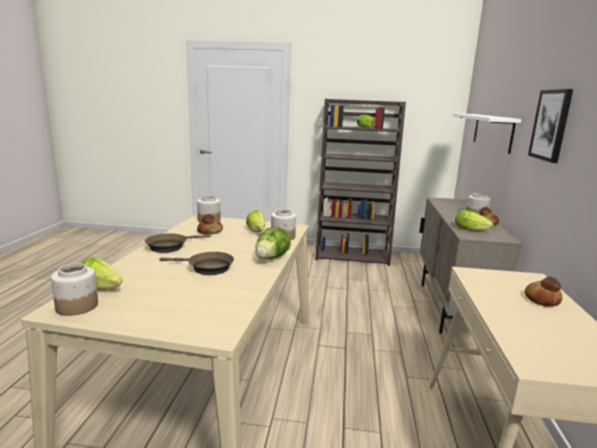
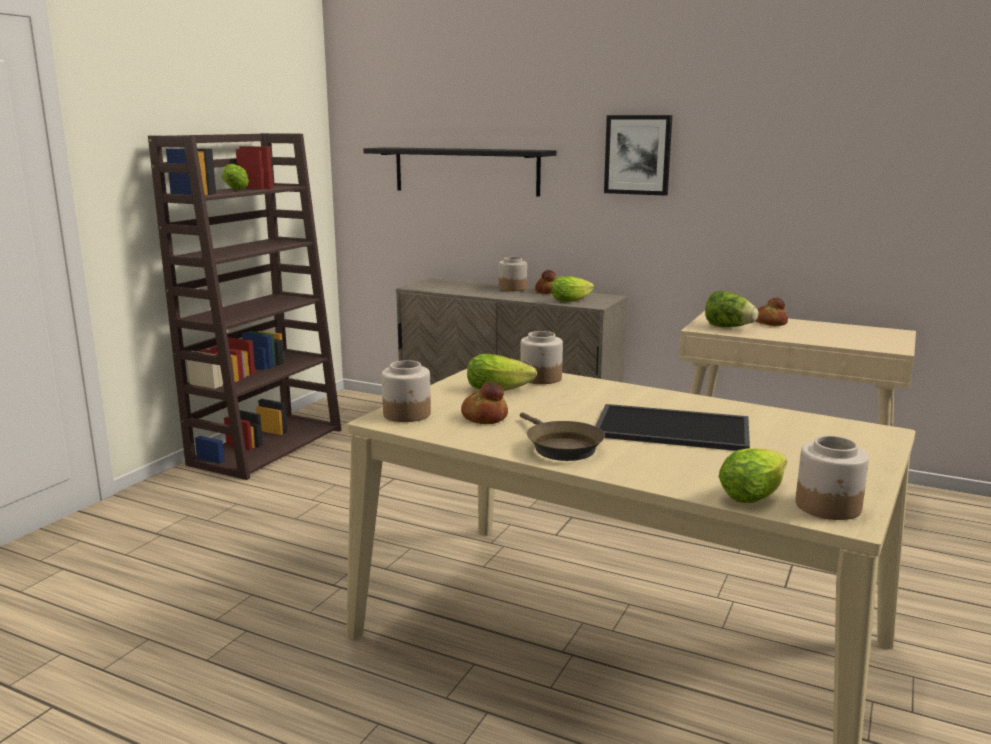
camera: 70 degrees left, 0 degrees up
(207, 268) = (674, 428): brown frying pan -> tray
(271, 258) = (640, 392): lettuce -> lettuce (728, 327)
(492, 131) = (466, 171): white shelf -> black shelf

